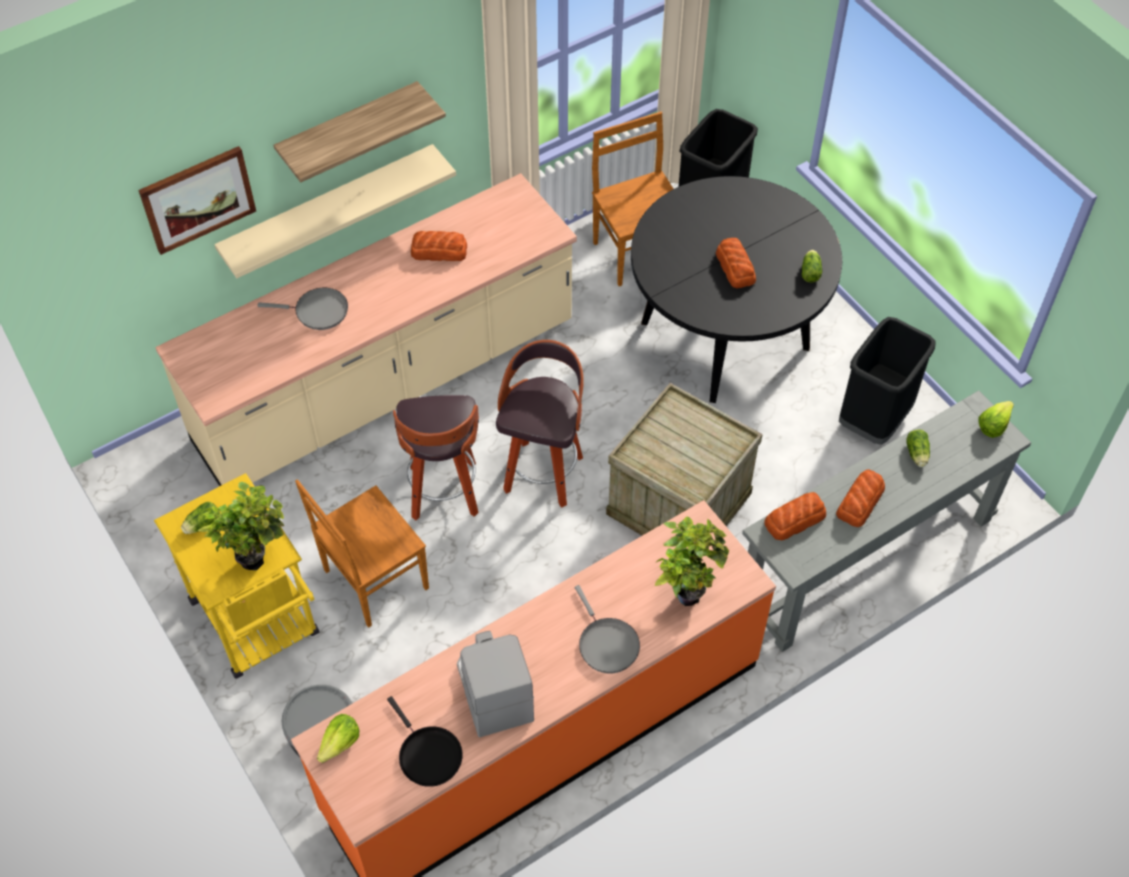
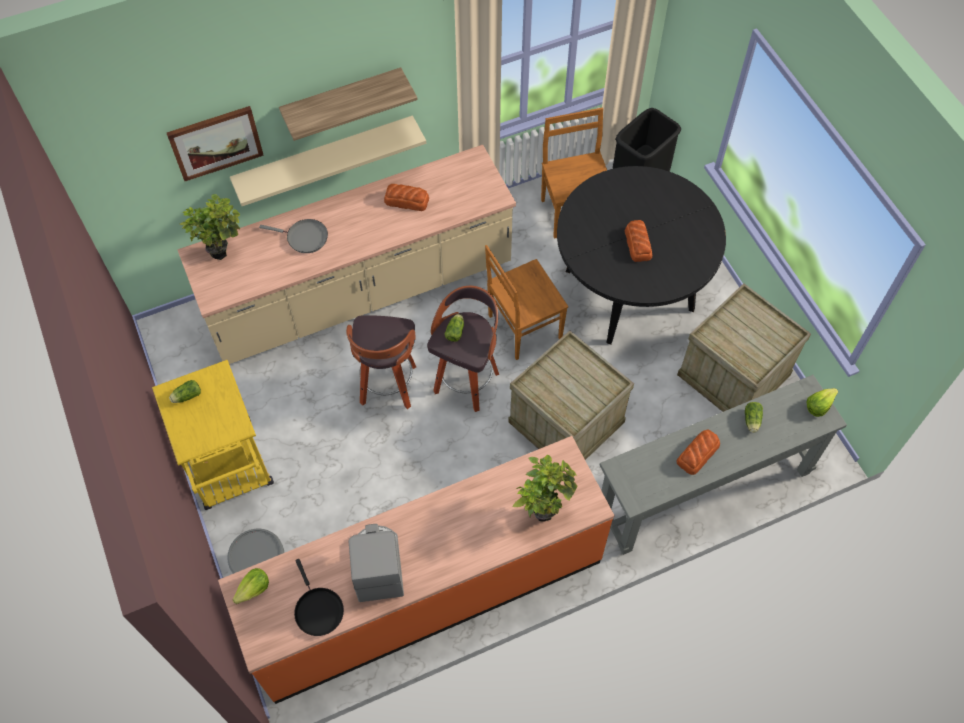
camera: 10 degrees right, 5 degrees up
(255, 555) = (221, 427): potted plant -> potted plant (222, 250)
(373, 581) = (321, 448): brown chair -> brown chair (522, 328)
(606, 644) = (472, 542): grey frying pan -> none
(794, 519) = (642, 460): bread -> none
(810, 271) = (697, 255): lettuce -> lettuce (455, 331)
(874, 420) = (734, 376): black trash can -> crate

